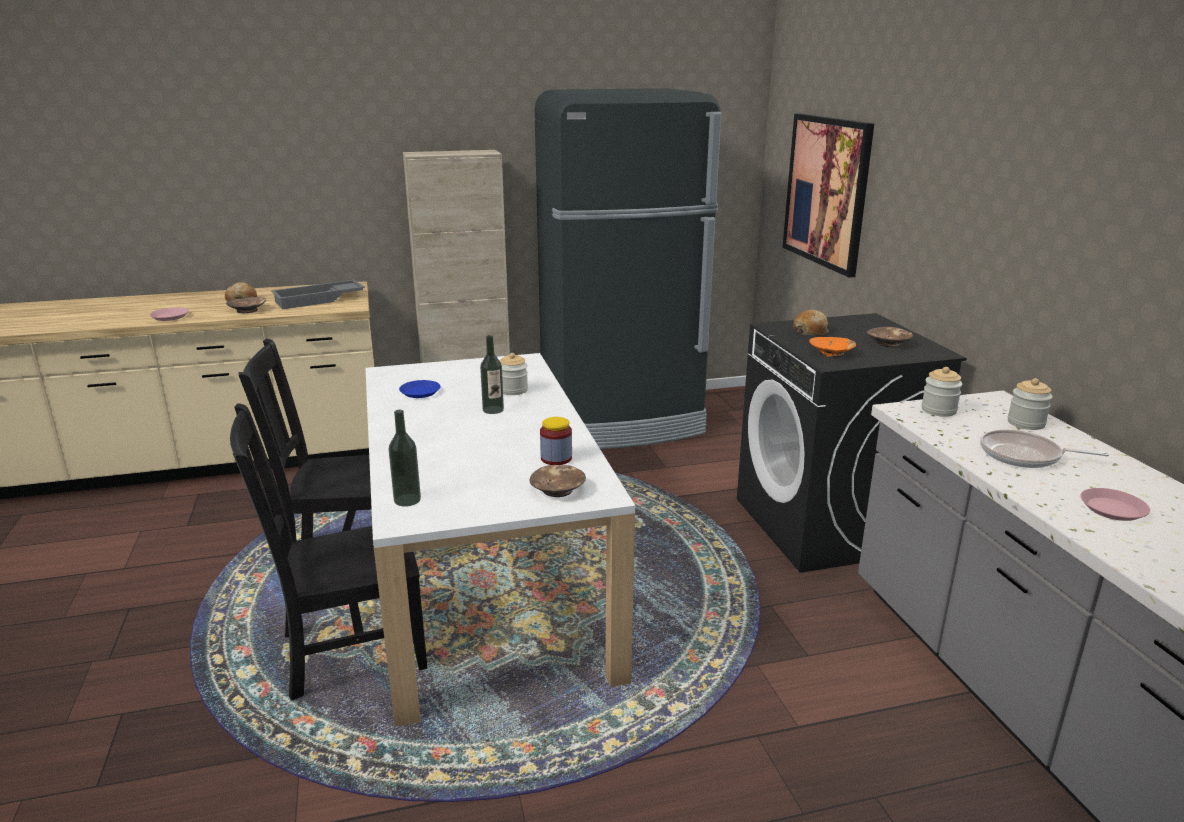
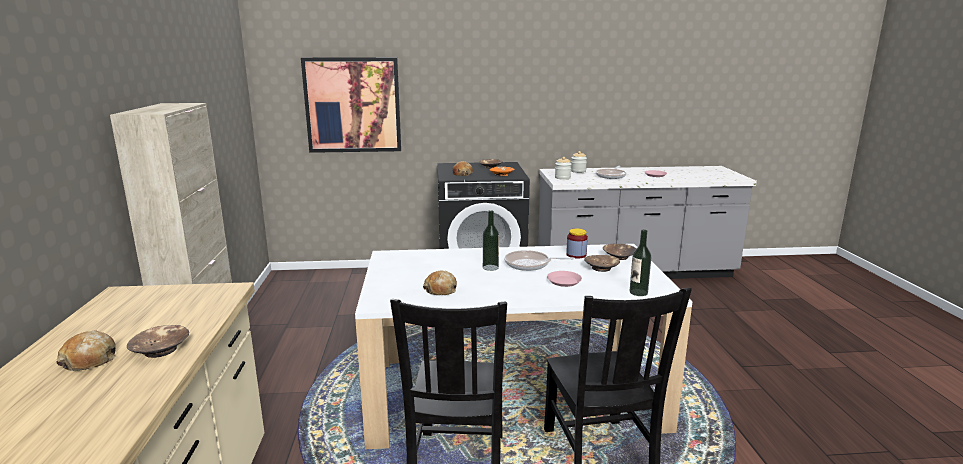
camera: 80 degrees left, 5 degrees down
(170, 317) = (114, 412): pink plate -> pink plate (563, 281)
(319, 300) = (170, 307): grey tray -> none
(420, 392) = (440, 290): blue plate -> bread
(501, 476) = (601, 268): none -> brown bowl
(508, 430) = (530, 264): none -> frying pan
(513, 390) = (453, 261): jar -> none
(622, 423) = (291, 320): black fridge -> none

